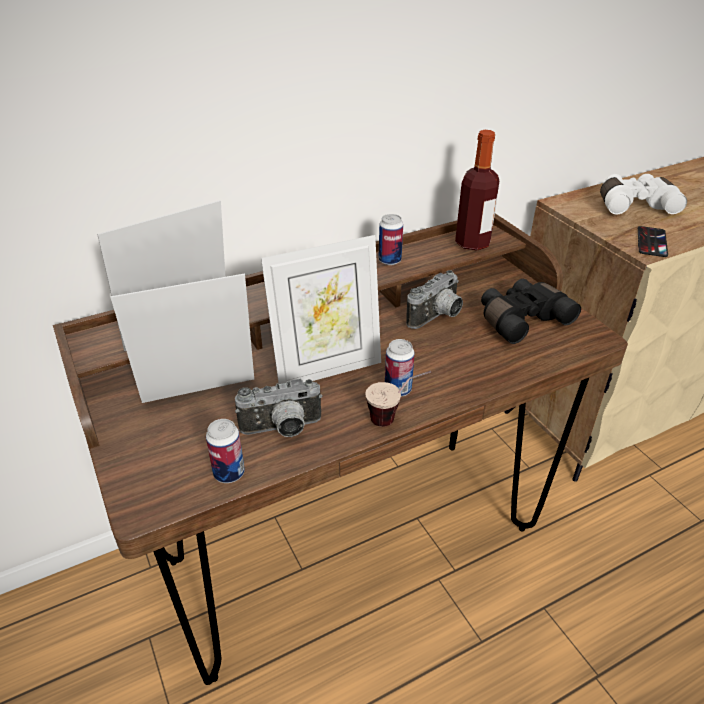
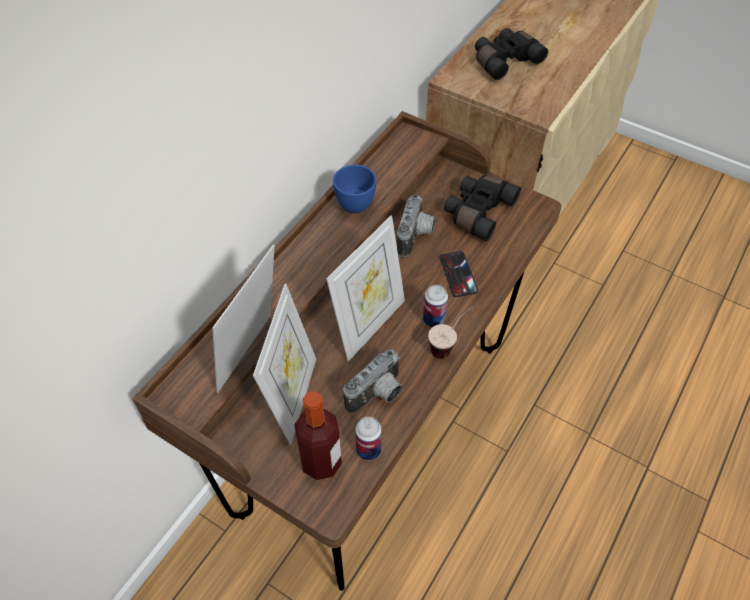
camera: 30 degrees left, 15 degrees up
(200, 397) = (293, 398): picture frame -> picture frame turned 150 degrees clockwise
(389, 260) = (357, 201): can -> blue cup
(472, 243) = (408, 154): bottle -> bottle (321, 462)
(634, 204) = (504, 60): white binoculars -> black binoculars
(651, 242) = (539, 102): phone -> phone (458, 274)

